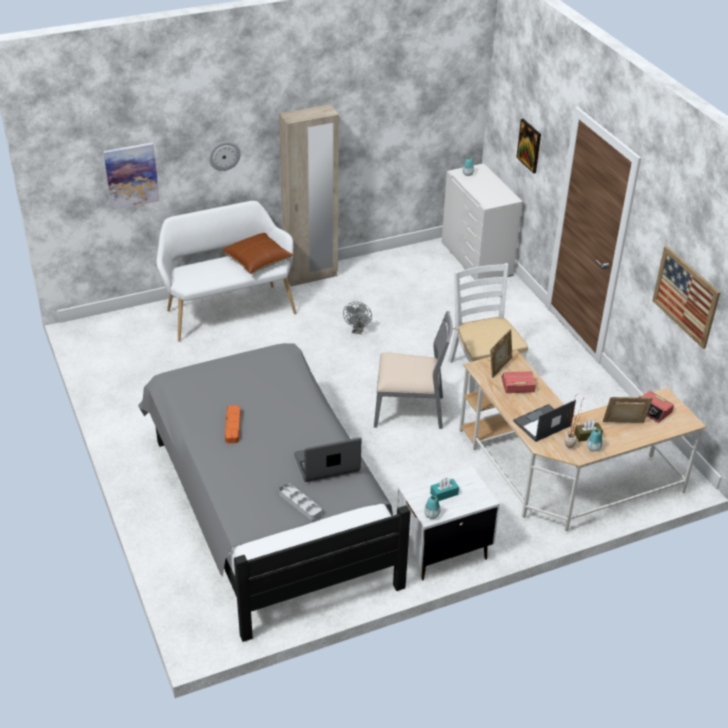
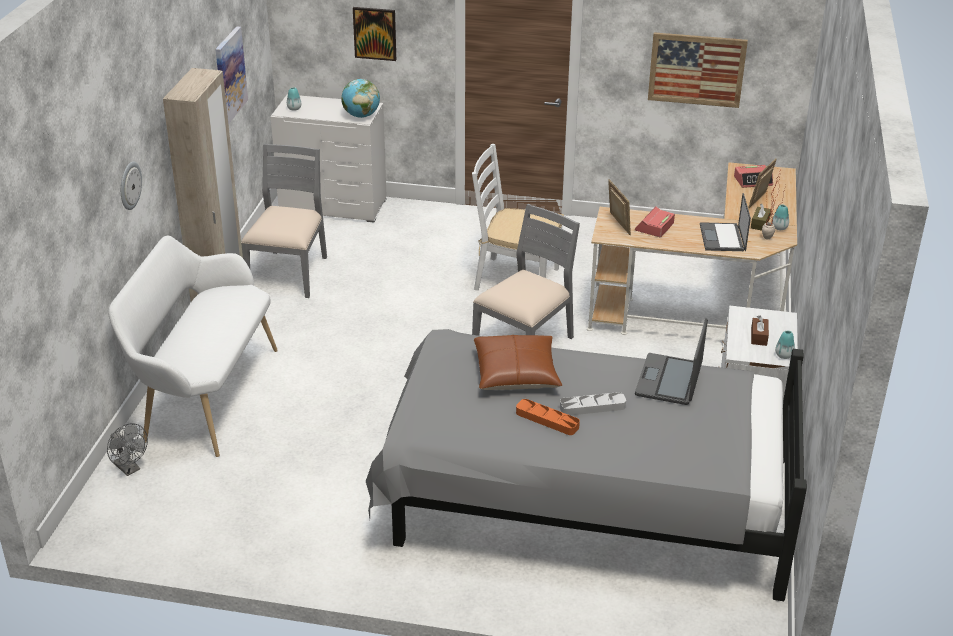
camera: 55 degrees left, 5 degrees down
(131, 175) = (67, 261): picture -> picture (230, 75)
(258, 260) = (225, 303): brown pillow -> brown pillow (516, 373)
(300, 503) = (719, 421): grey tray -> grey tray (592, 407)
(358, 331) = (359, 322): grey fan -> grey fan (130, 469)
(380, 279) = (289, 273): none -> grey chair
(444, 494) = (759, 336): turquoise tissue box -> brown tissue box
(492, 201) = (361, 116): none -> globe

